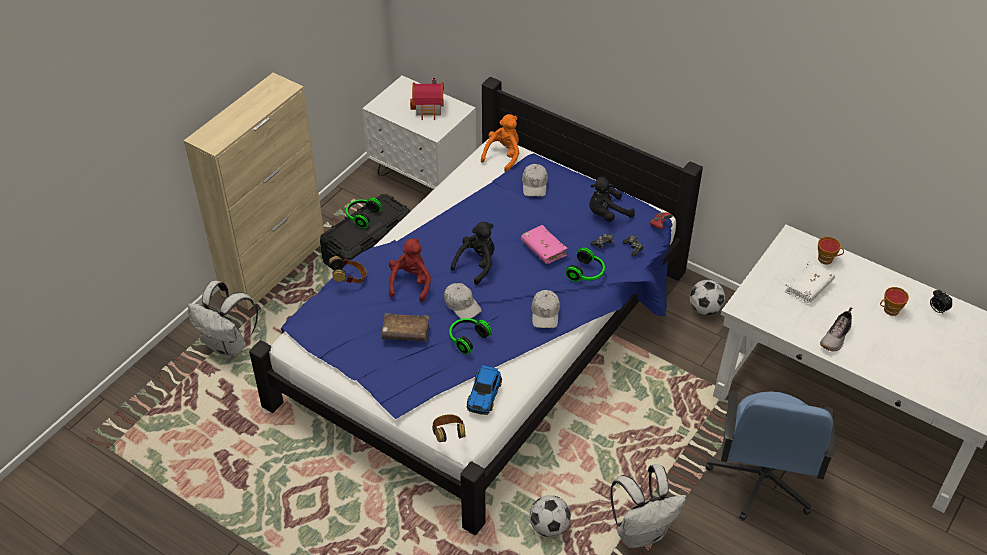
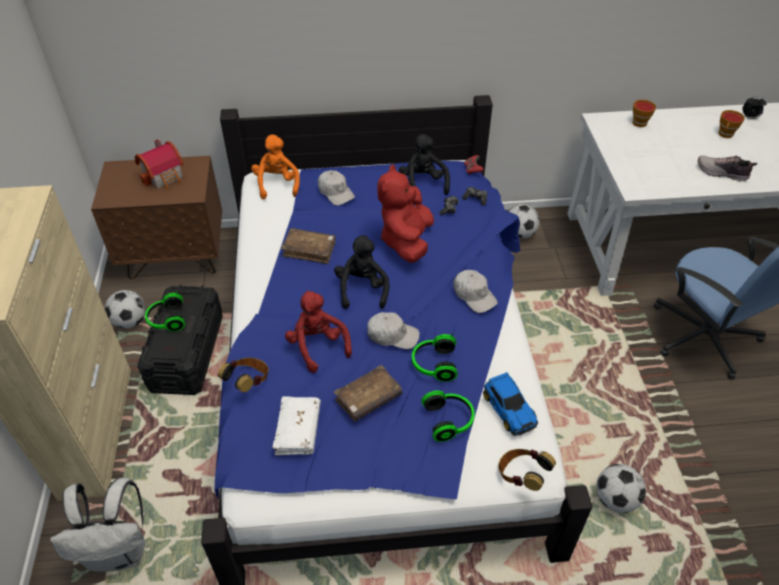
camera: 40 degrees left, 0 degrees up
(352, 206) = (130, 322): none -> football
(423, 176) = (176, 257): white nightstand -> brown nightstand
(472, 217) = (309, 250): none -> brown book
(543, 249) = (406, 241): pink book -> red plush toy
(586, 273) = (466, 240): headphones -> headphones (449, 420)
(607, 214) = (423, 184): black plush toy -> black plush toy turned 135 degrees clockwise
(641, 532) = (683, 445): white backpack -> none
(808, 287) = (656, 148): white book -> white book (298, 430)
(836, 337) = (722, 173): shoe -> shoe turned 120 degrees clockwise

